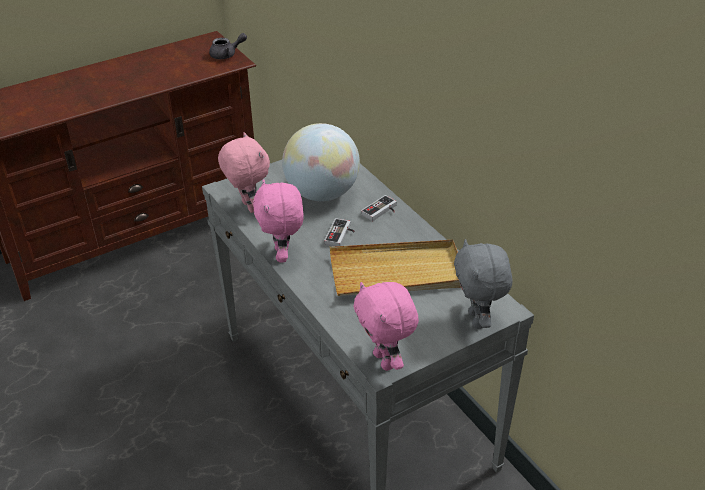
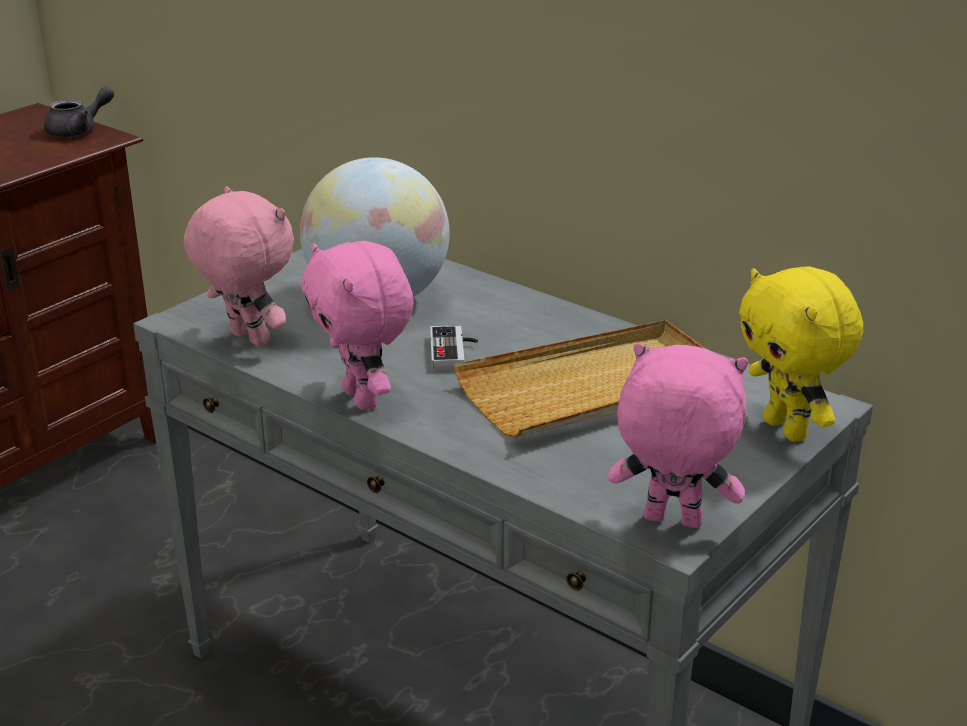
camera: 20 degrees left, 10 degrees down
(381, 211) = (503, 308): game controller -> none
(385, 361) = (671, 522): pink plush toy -> pink plush toy turned 150 degrees clockwise
(478, 320) = (787, 429): grey plush toy -> yellow plush toy

